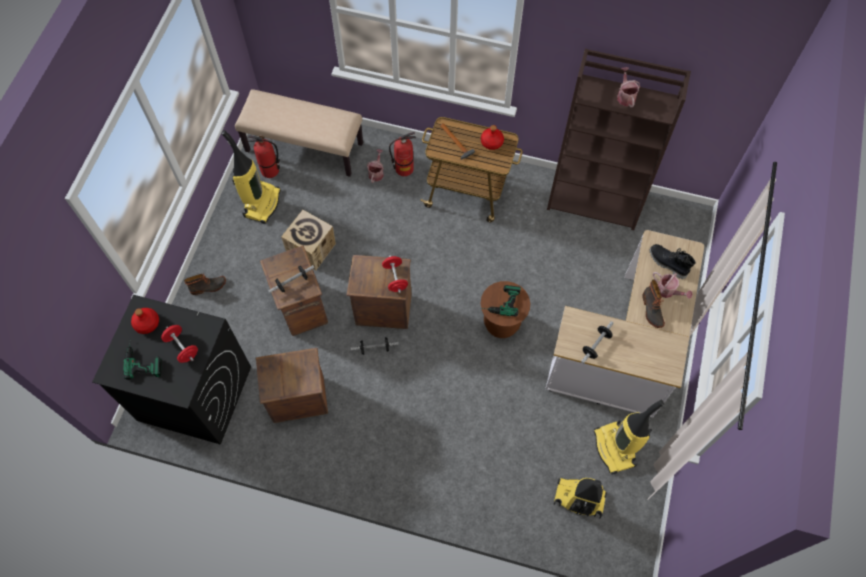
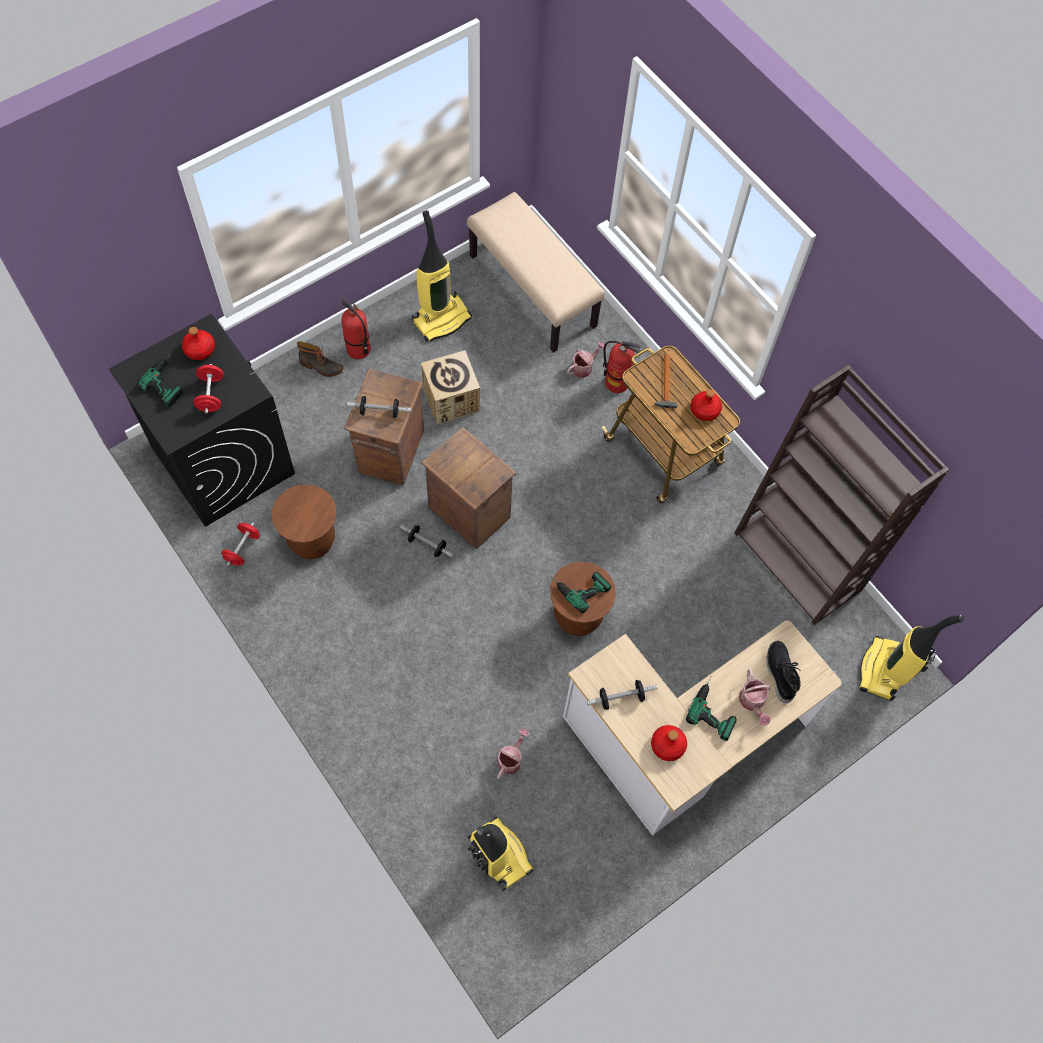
camera: 35 degrees right, 0 degrees up
(270, 171) = (477, 292): fire extinguisher -> fire extinguisher (358, 350)
(299, 400) = (312, 540): crate -> brown stool
(395, 278) = (483, 480): red dumbbell -> red dumbbell (242, 549)
(615, 448) = (584, 835): vacuum cleaner -> vacuum cleaner (883, 670)
(625, 96) = (864, 450): watering can -> watering can (511, 759)
(645, 352) = (668, 745): none -> red bottle
(651, 310) = (715, 708): boot -> power drill

